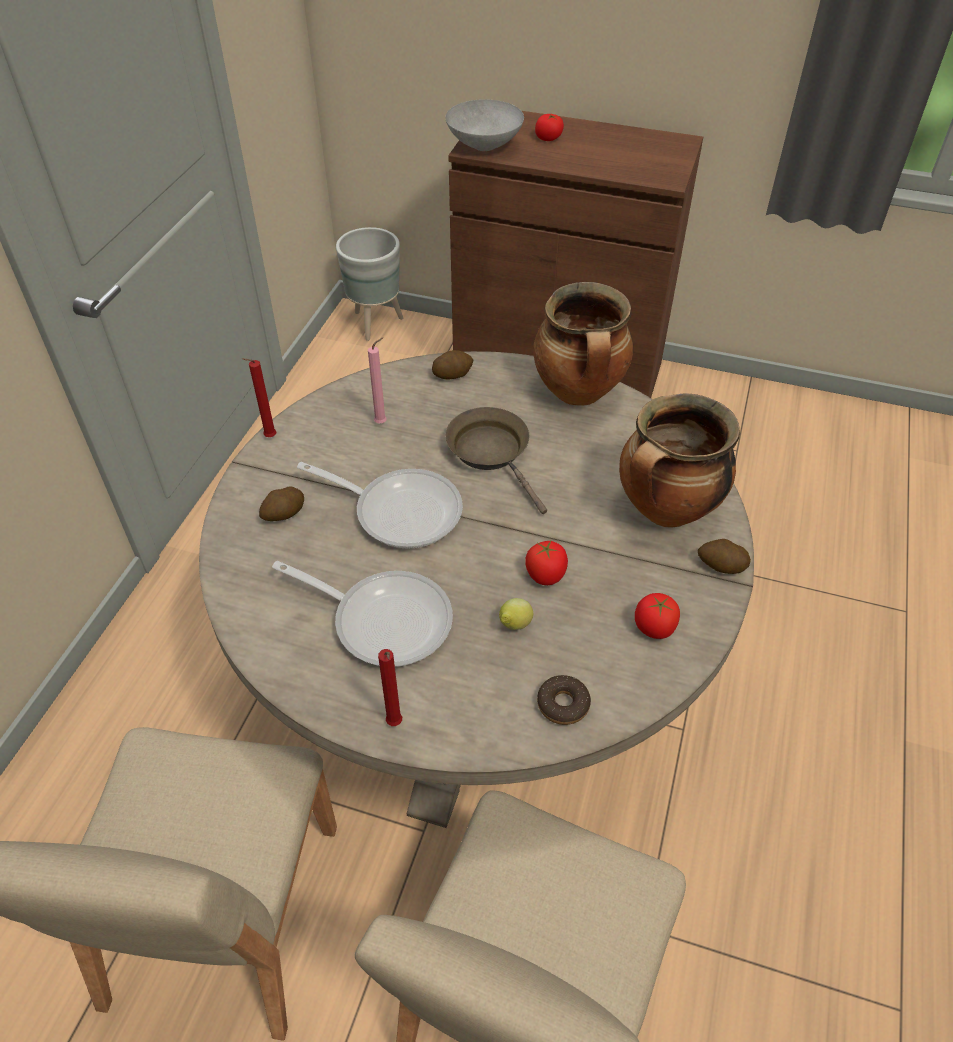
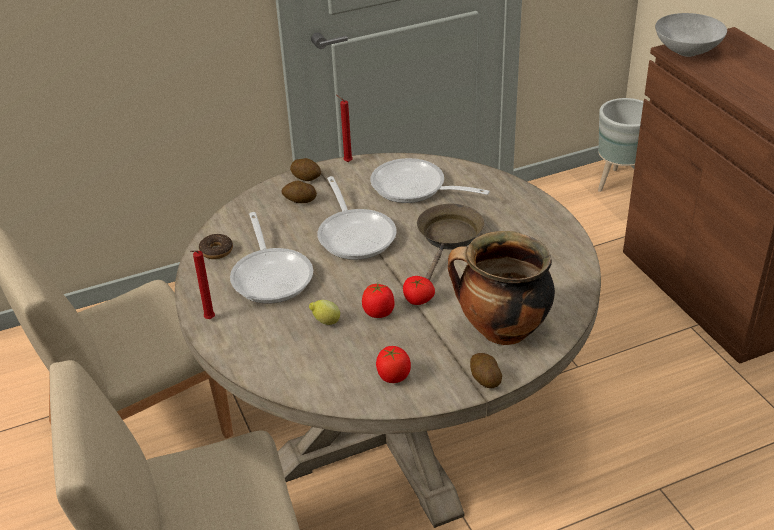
camera: 50 degrees right, 10 degrees down
(382, 422) = (414, 188): pink candle -> frying pan
(452, 374) = (493, 186): potato -> potato (306, 177)
(548, 138) = (745, 66): tomato -> tomato (418, 300)
(563, 704) = (291, 371): donut -> donut (216, 251)
(579, 393) = (555, 240): cooking pot -> none

